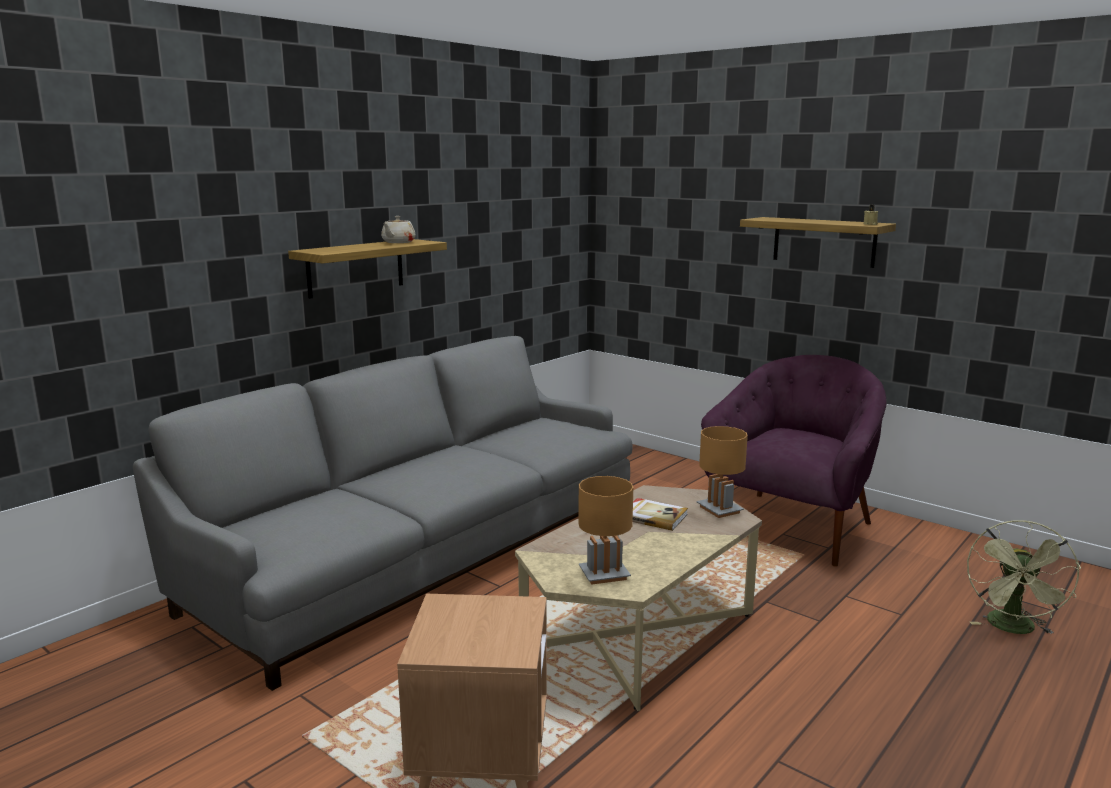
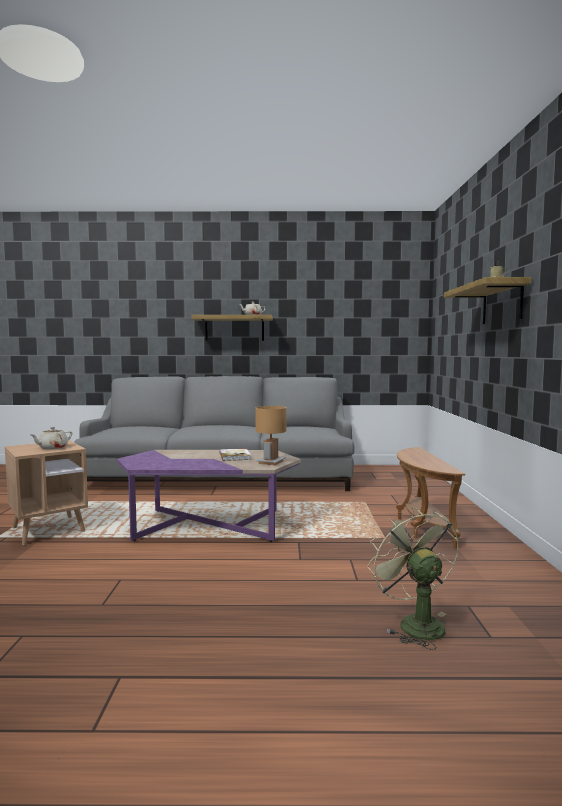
camera: 50 degrees right, 10 degrees down
(499, 622) = (52, 448): none -> beige teapot
(604, 574) = (148, 461): brown table lamp -> none
(639, 633) = (209, 525): beige coffee table -> purple coffee table
(791, 526) = (421, 527): purple armchair -> brown side table
(1013, 629) = (414, 623): green fan -> green fan turned 90 degrees clockwise

